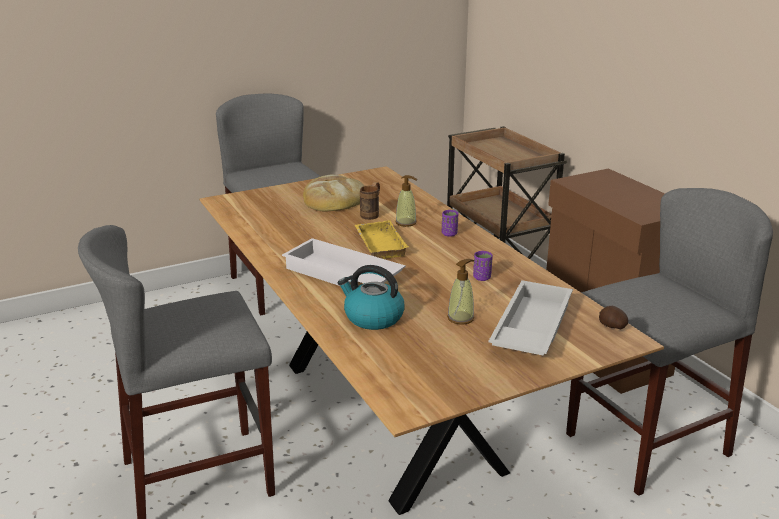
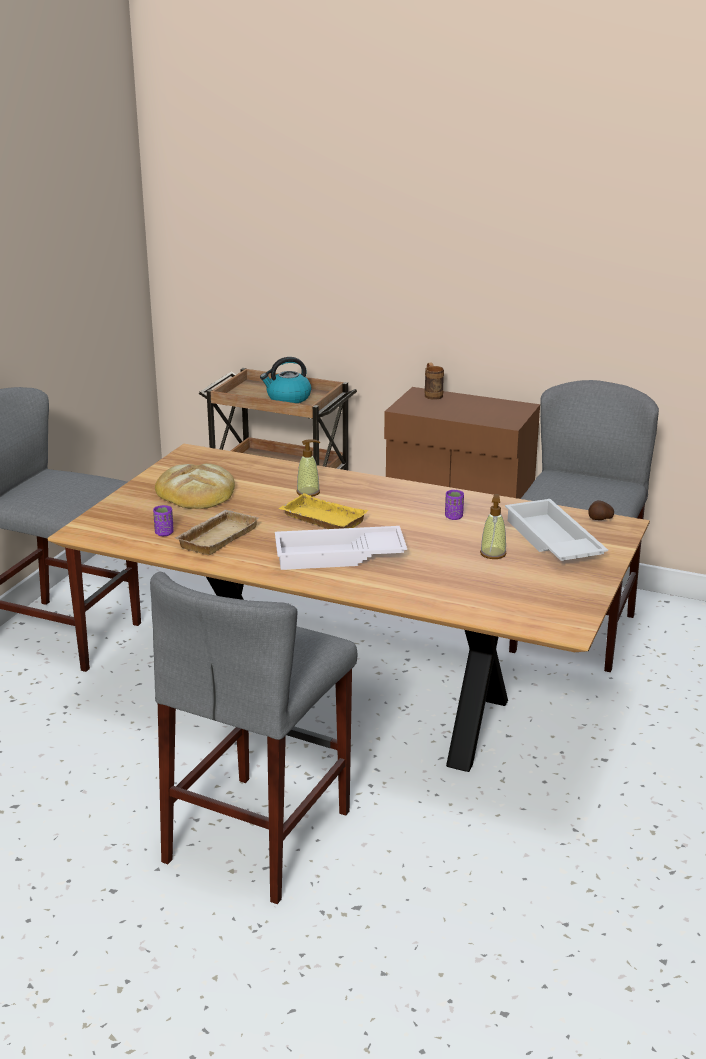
camera: 40 degrees left, 0 degrees up
(290, 231) = (216, 537): none -> beige tray
(372, 214) = (262, 495): brown mug -> brown mug (432, 394)
(372, 317) = (429, 579): kettle -> kettle (288, 398)
(449, 234) = (363, 490): purple cup -> purple cup (164, 533)

